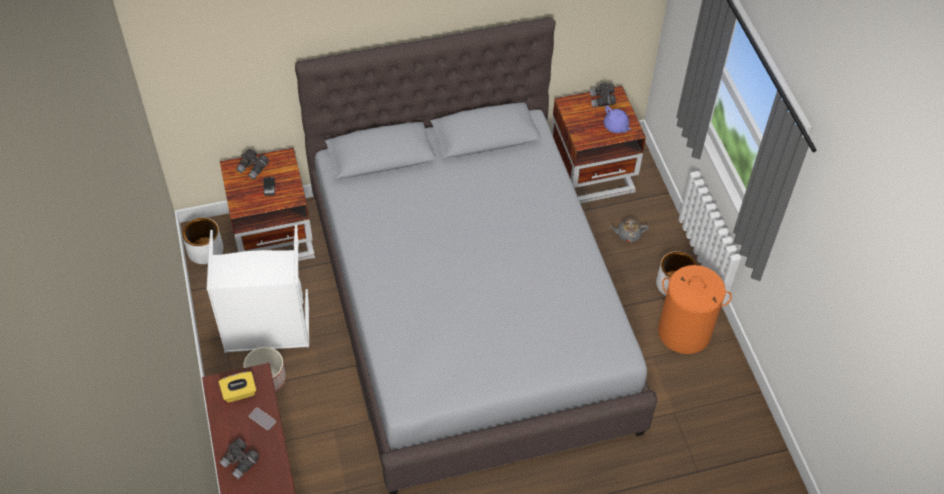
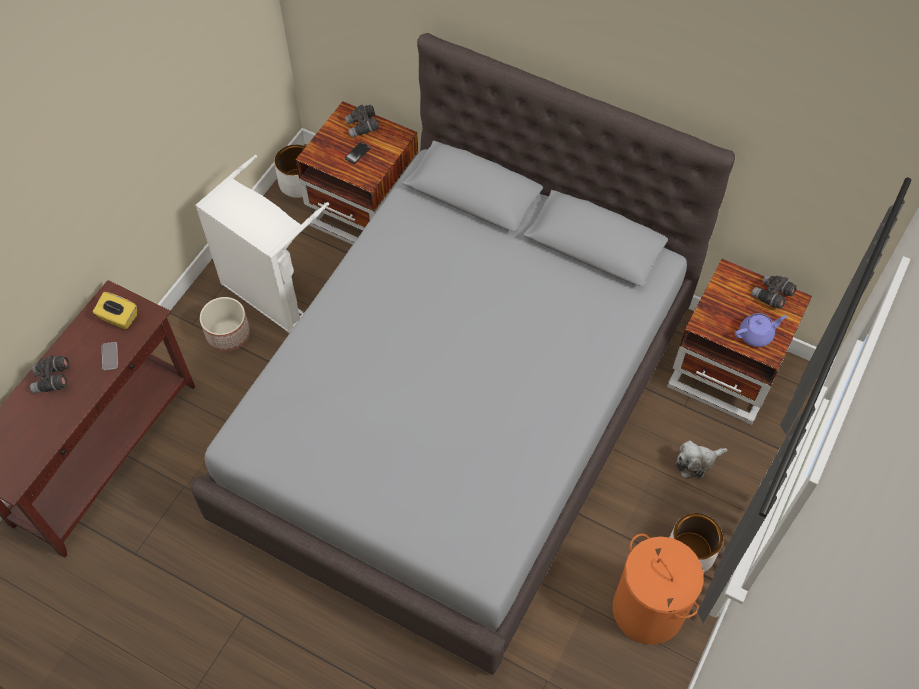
camera: 45 degrees right, 5 degrees up
(616, 127) = (756, 335): purple teapot -> purple teapot turned 120 degrees counterclockwise
(628, 235) = (696, 462): grey teapot -> plush toy

